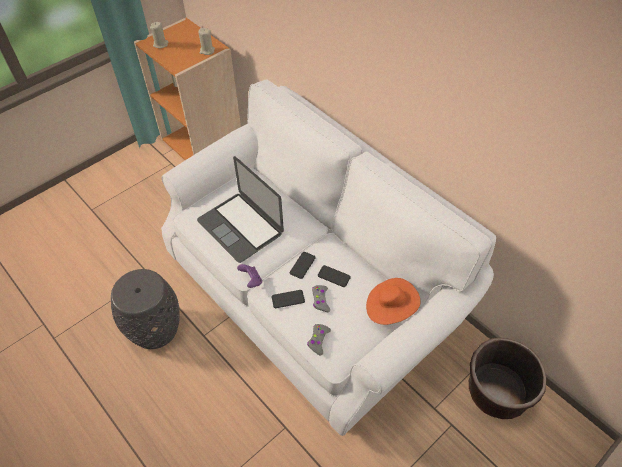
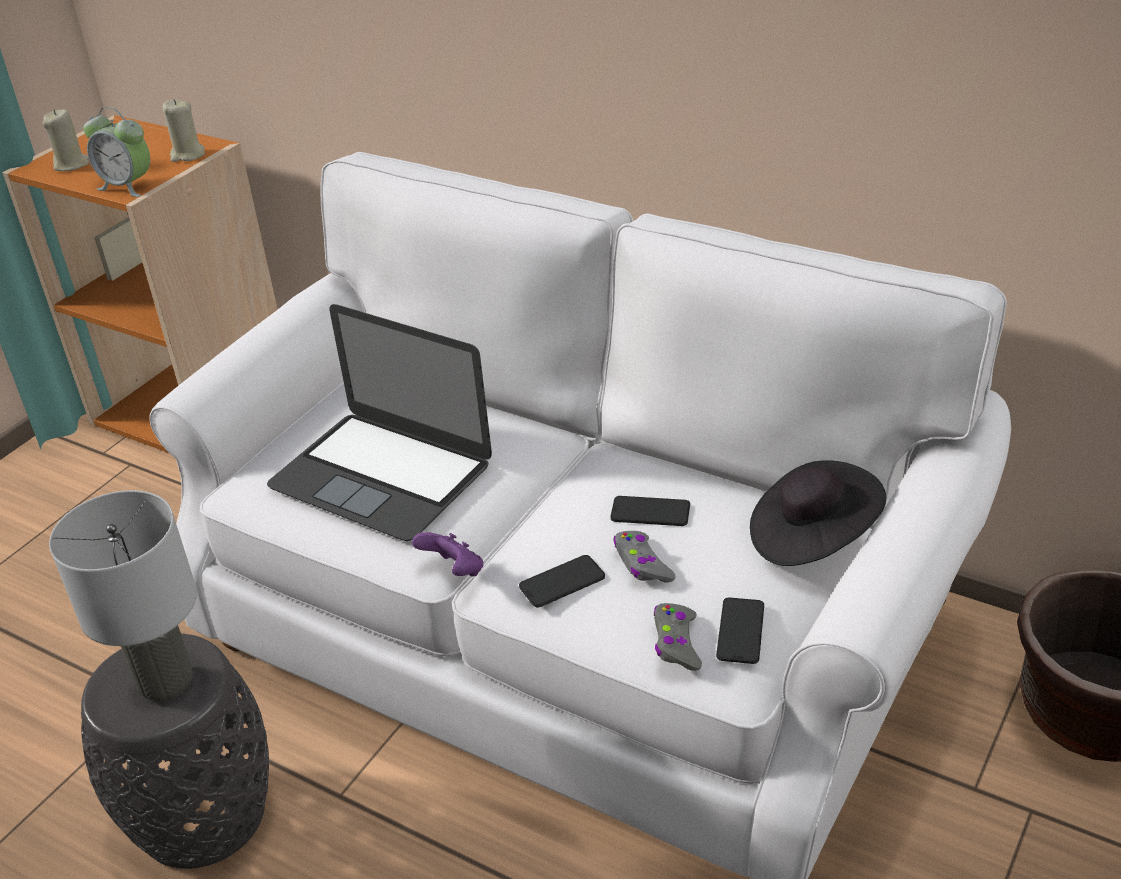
camera: 15 degrees left, 15 degrees down
(141, 291) = (164, 682): none -> white table lamp
(178, 64) = (127, 186): none -> alarm clock
(302, 265) = (565, 510): phone -> phone (740, 631)
(390, 308) = (811, 537): orange hat -> black hat

